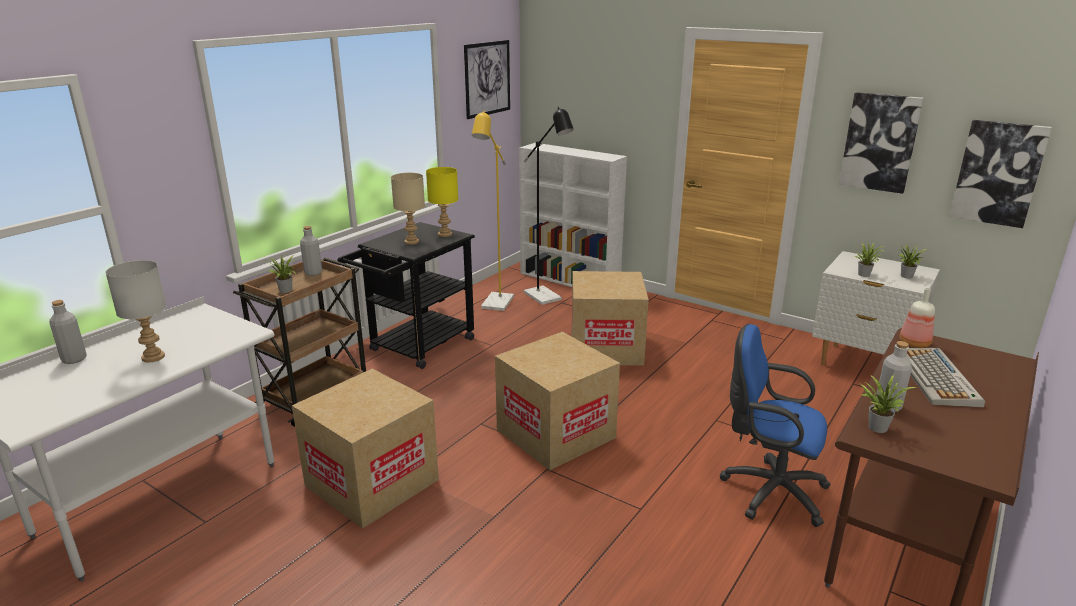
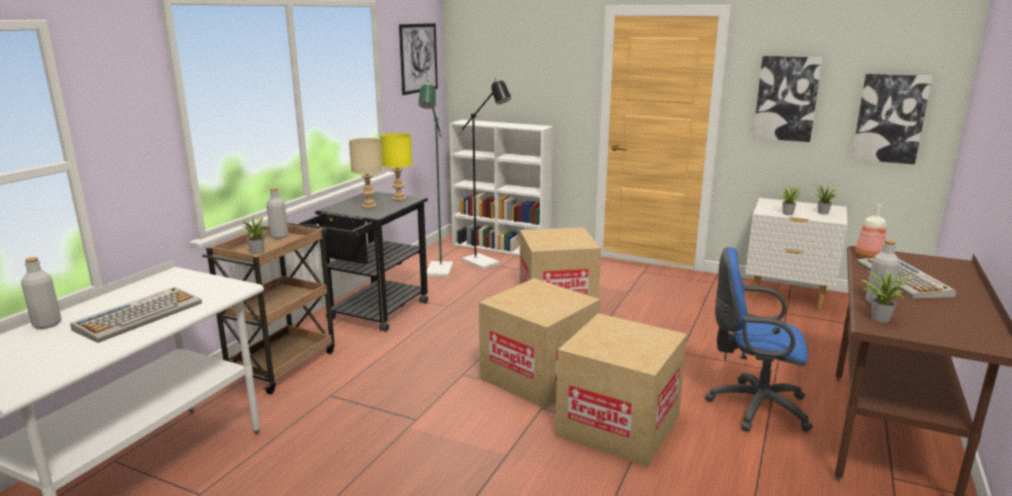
camera: 10 degrees left, 5 degrees down
(153, 357) = (140, 315): grey table lamp -> keyboard
(372, 482) = (370, 438): cardboard box -> cardboard box (618, 426)
(495, 305) = (438, 272): yellow floor lamp -> green floor lamp

